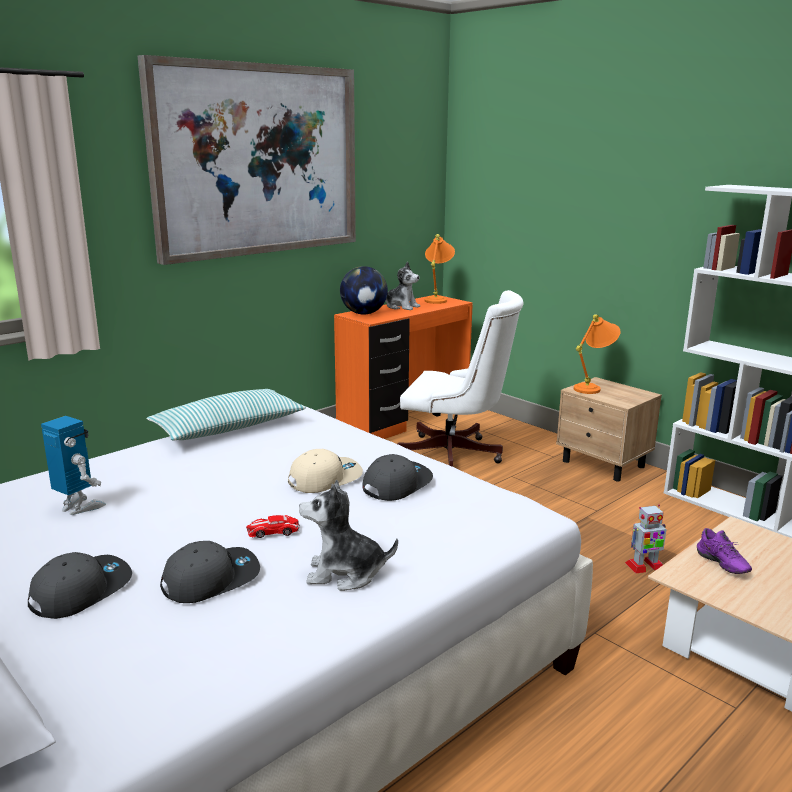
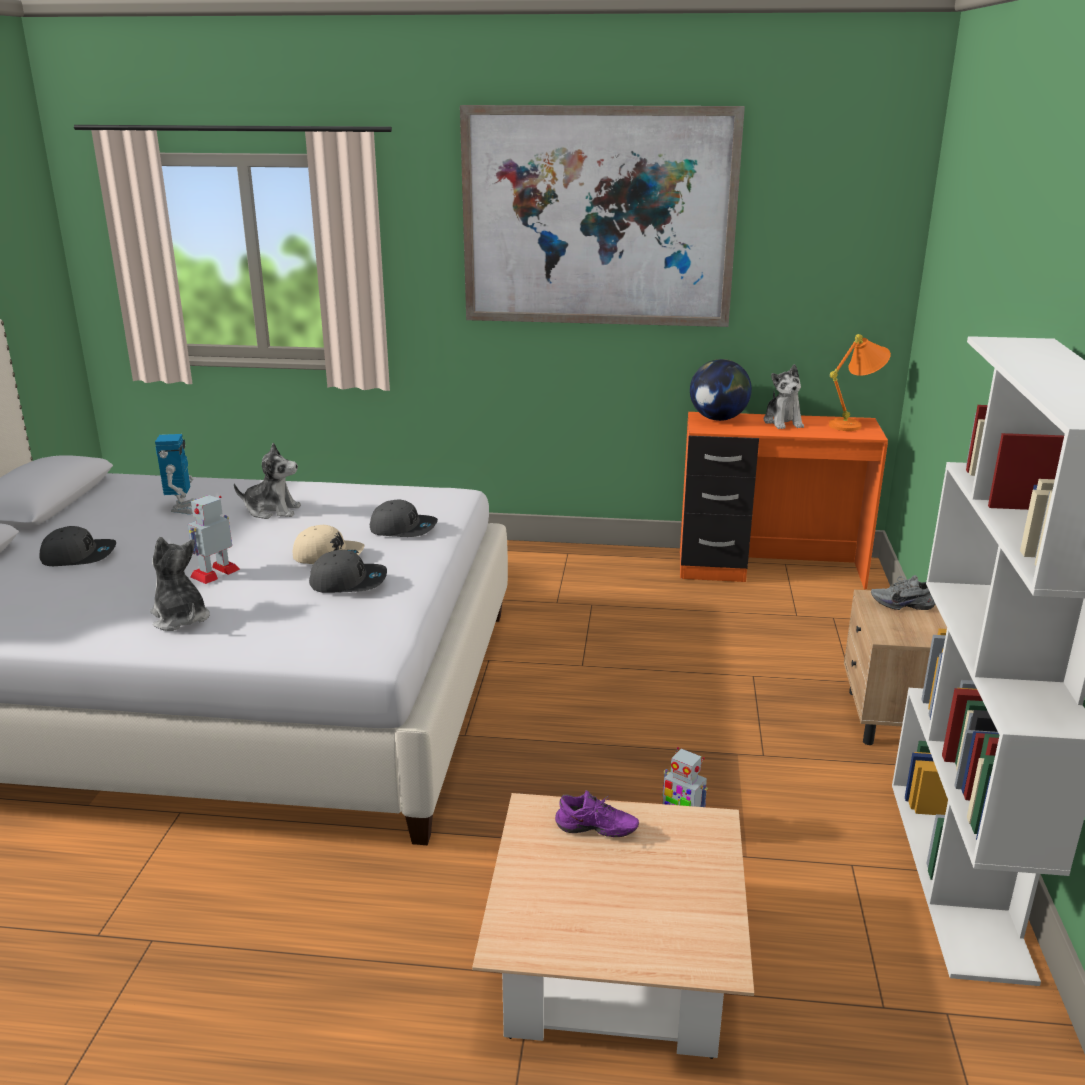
camera: 50 degrees right, 5 degrees up
(177, 473) = (272, 510): none -> plush toy
(211, 579) = (127, 582): grey cap -> grey cap (403, 528)
(228, 428) = (378, 492): pillow -> none
(273, 531) = (215, 573): toy car -> toy robot
(456, 456) = (741, 629): white office chair -> none
(593, 388) = (902, 604): orange table lamp -> grey shoe
(720, 565) = (595, 831): purple shoe -> purple shoe turned 105 degrees counterclockwise

